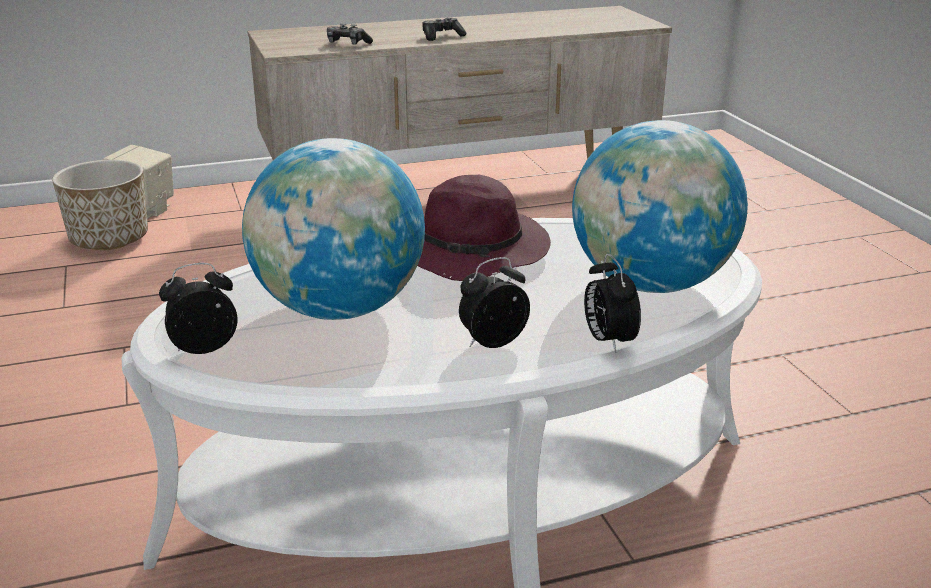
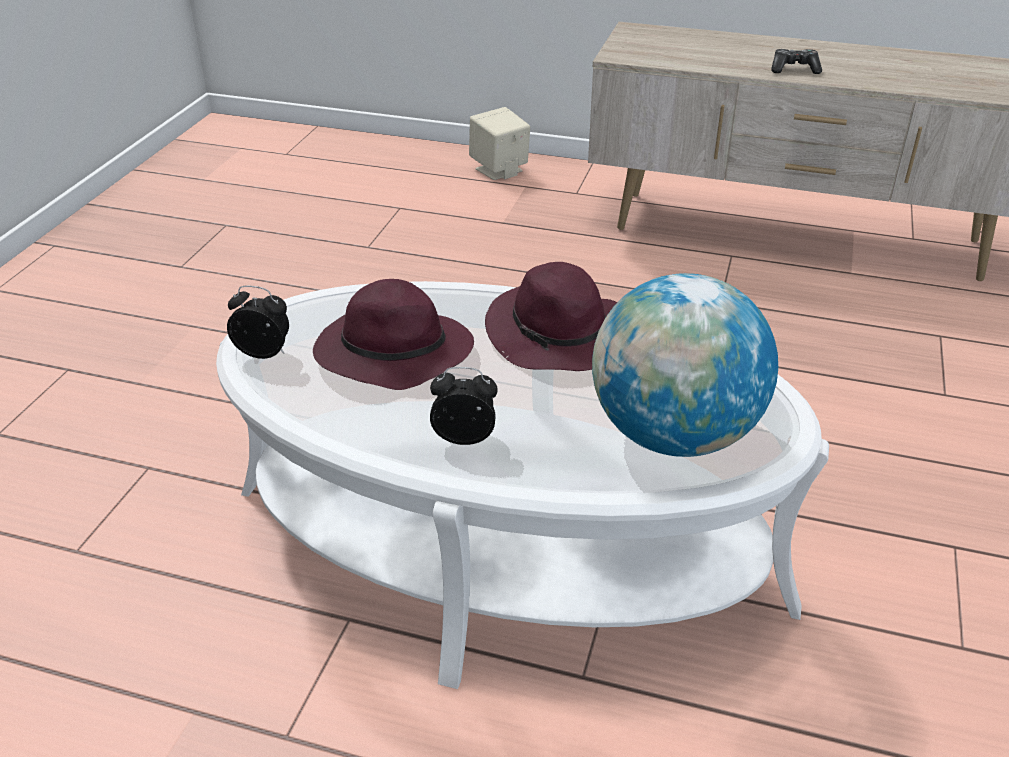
camera: 35 degrees right, 10 degrees up
(109, 240) = (449, 193): planter -> none
(339, 309) = (391, 354): globe -> purple hat
(347, 44) = (688, 59): game controller -> none
(608, 341) = (557, 478): alarm clock -> none

